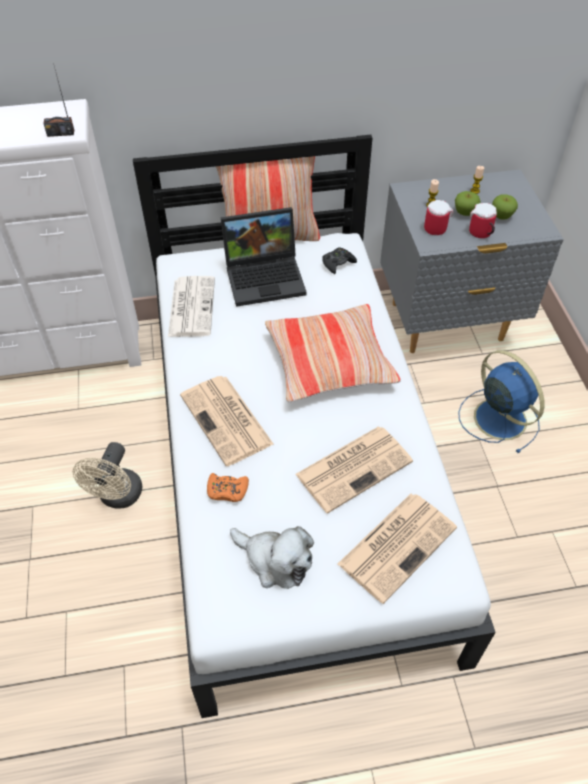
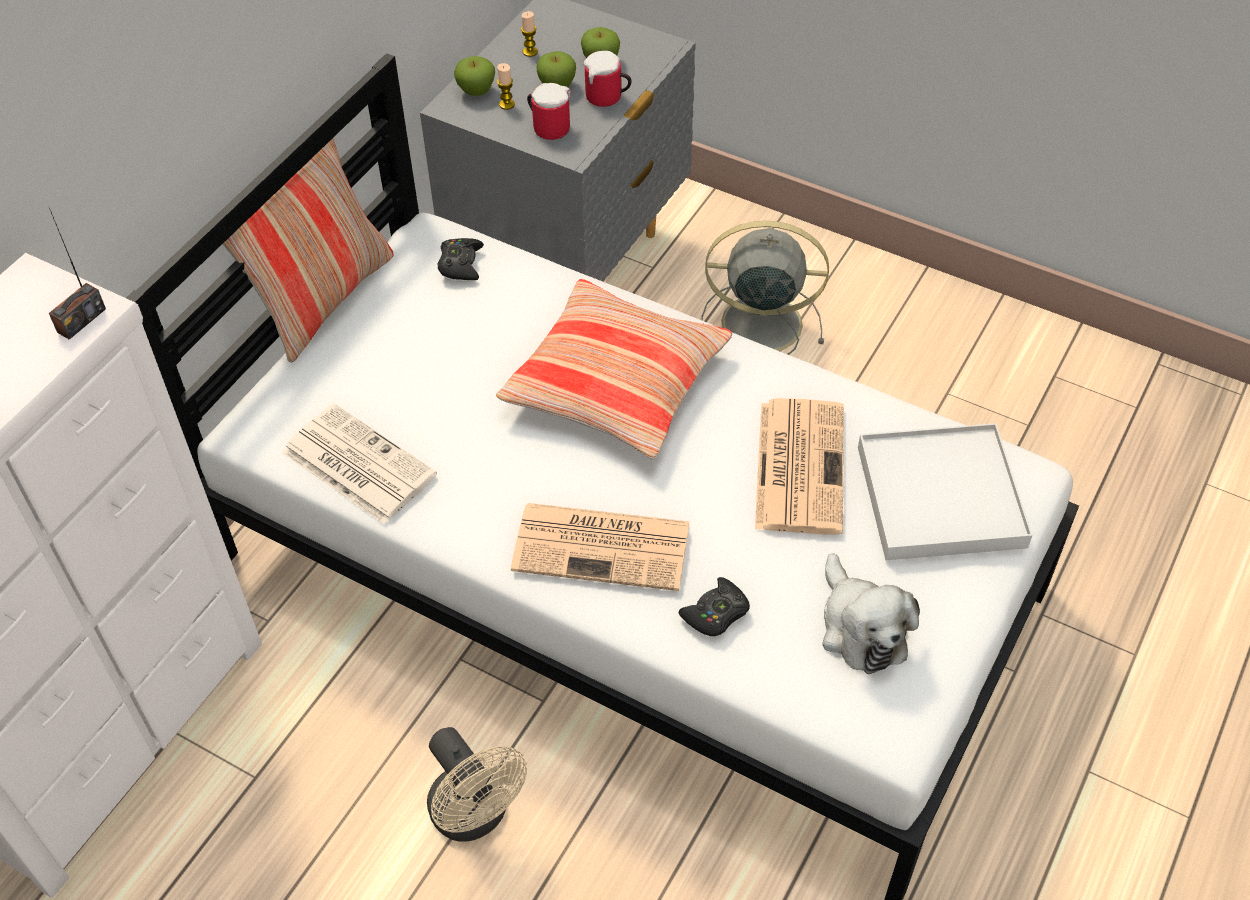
camera: 50 degrees left, 0 degrees up
(227, 490) = (716, 613): orange game controller -> black game controller
(266, 276) = (397, 349): laptop -> none
(275, 561) = (861, 628): plush toy -> plush toy turned 90 degrees clockwise
(398, 544) = (940, 496): newspaper -> white tray
(425, 191) = (476, 91): none -> apple
(498, 417) = (757, 323): blue fan -> grey fan

